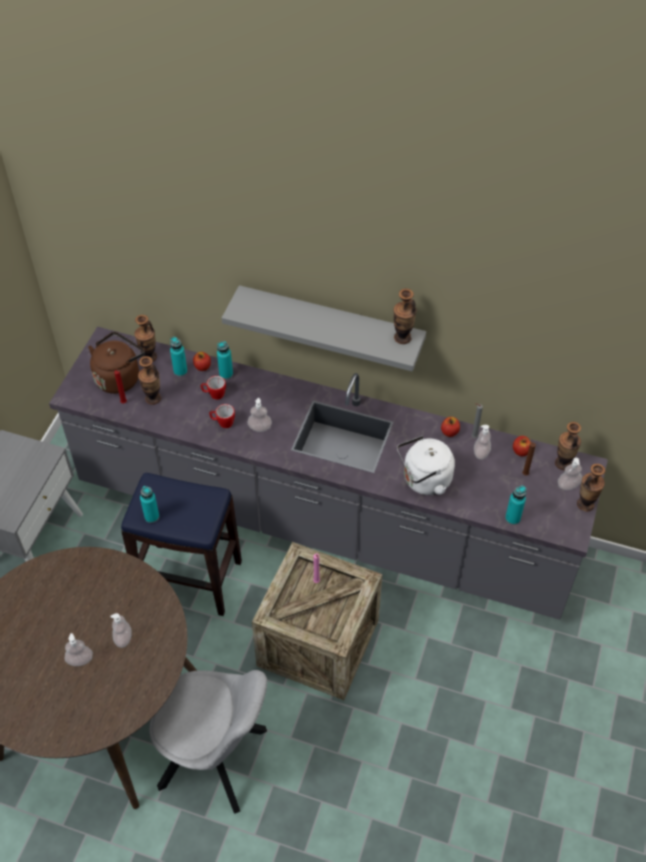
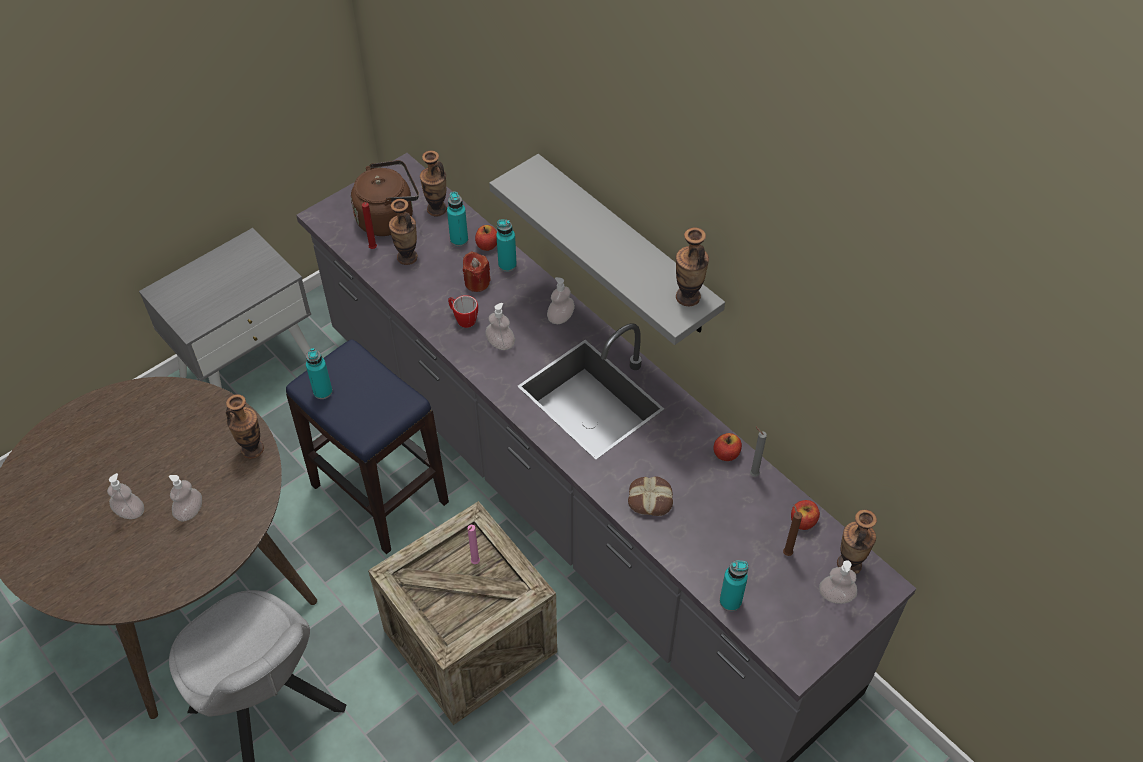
camera: 30 degrees right, 0 degrees up
(214, 394) = (477, 282): mug -> red candle
(424, 480) = (650, 499): white kettle -> bread
(481, 453) = (748, 499): soap dispenser -> soap dispenser (560, 317)
(585, 504) = (842, 632): vase -> vase (252, 449)

